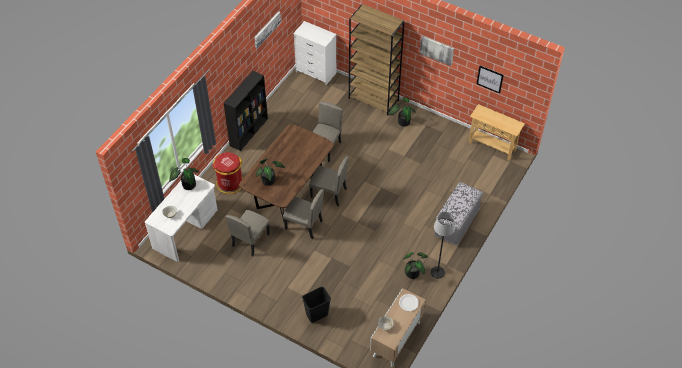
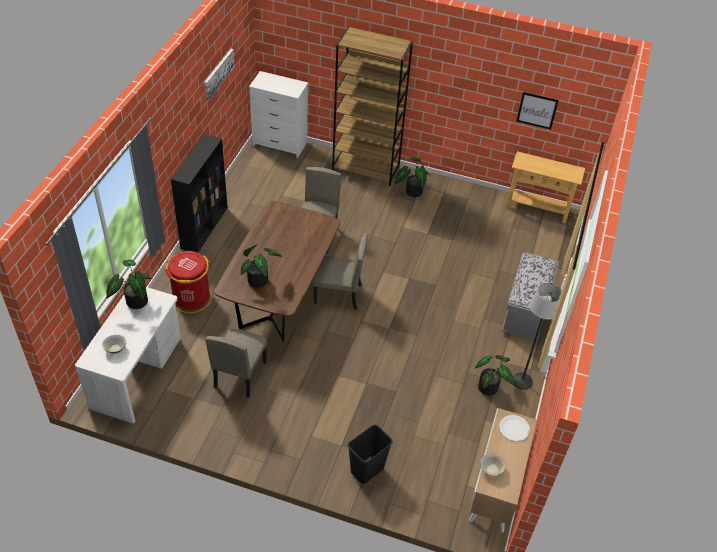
camera: 15 degrees left, 5 degrees down
(304, 225) = (313, 342): beige chair -> none
(437, 50) = (459, 80): picture -> none

